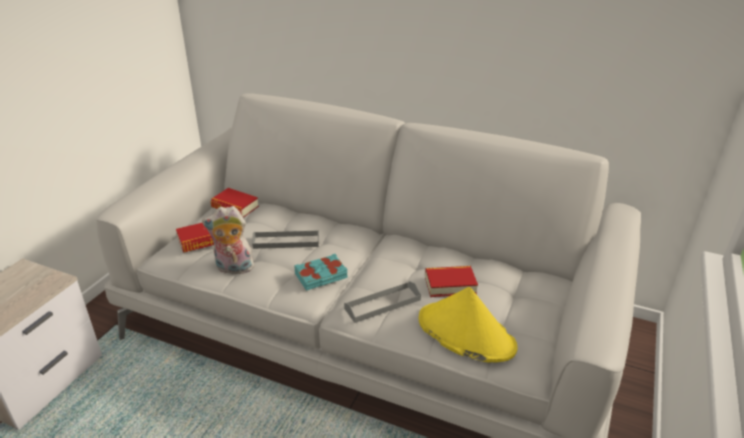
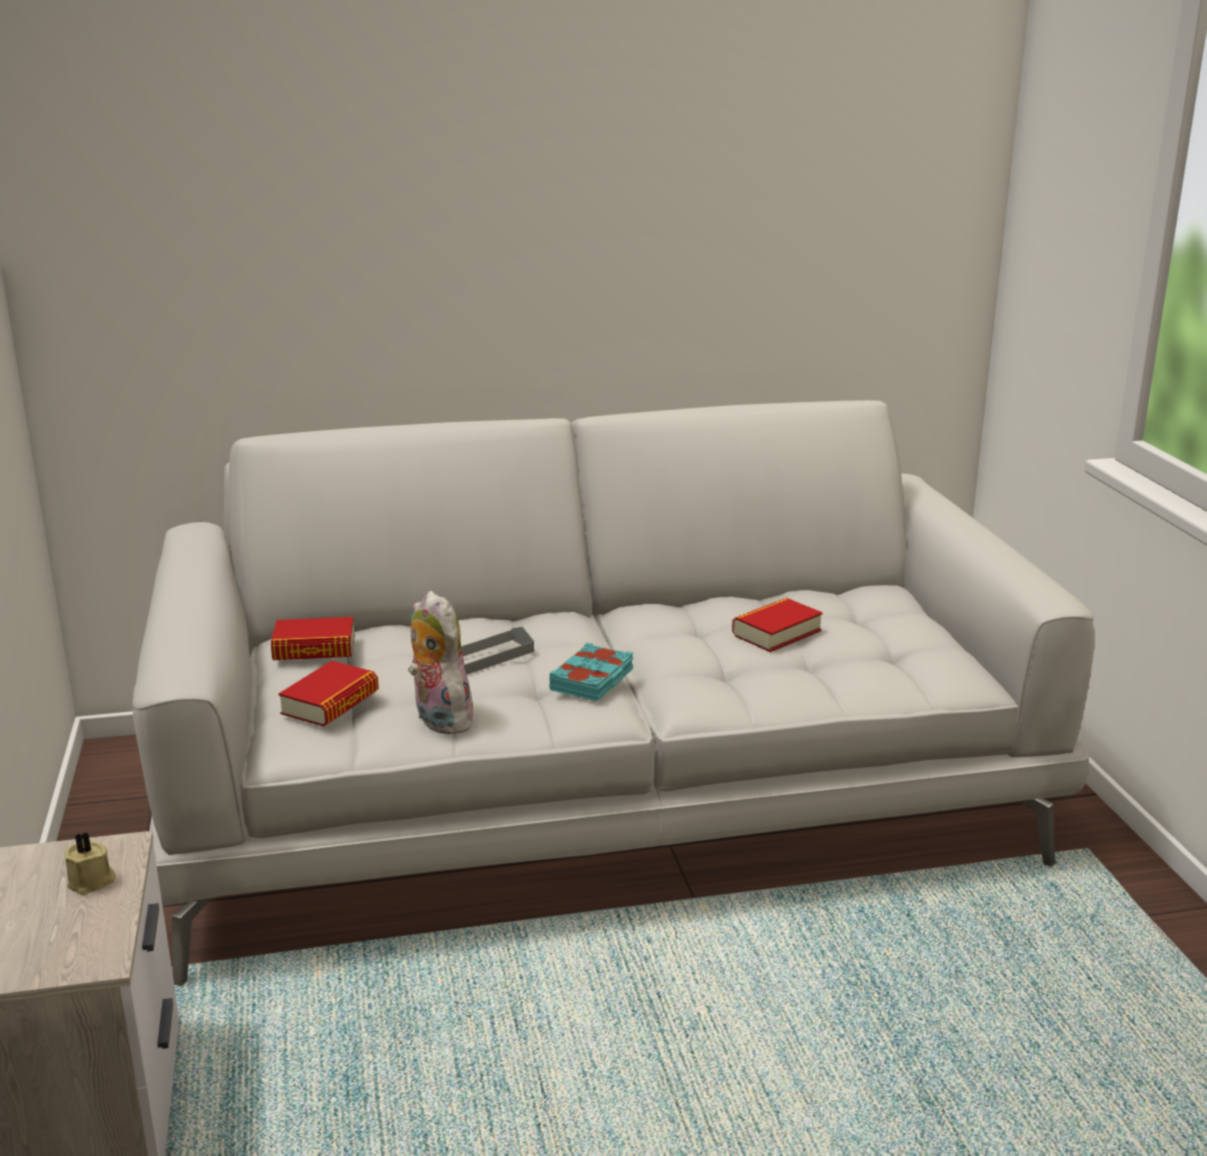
camera: 35 degrees left, 10 degrees down
(28, 293) = (92, 882): none -> beige candle
(233, 269) = (438, 720): plush toy -> plush toy turned 90 degrees clockwise
(382, 304) = (722, 679): grey tray -> none
(465, 333) = (862, 671): yellow hat -> none

